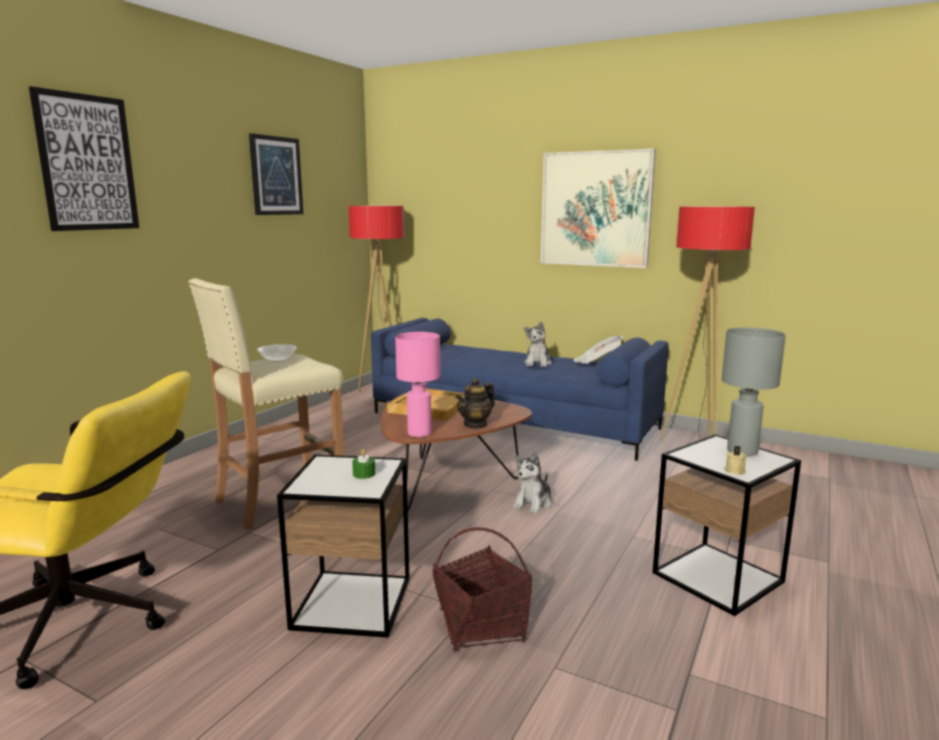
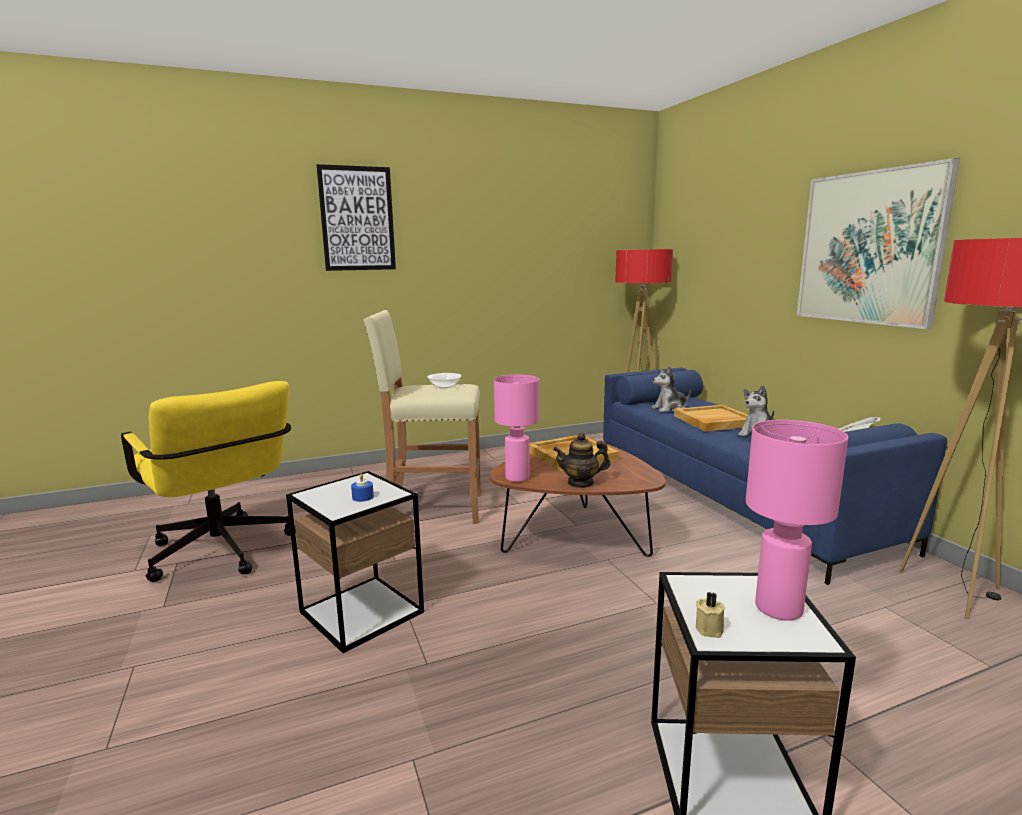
camera: 40 degrees right, 0 degrees up
(276, 176) = (537, 223): picture -> none
(364, 474) = (363, 497): green candle -> blue candle
(481, 626) = (414, 683): basket -> none
(493, 359) = (713, 421): none -> beige tray
(533, 503) = (629, 588): plush toy -> plush toy (670, 409)
(743, 451) = (779, 609): grey table lamp -> pink table lamp

